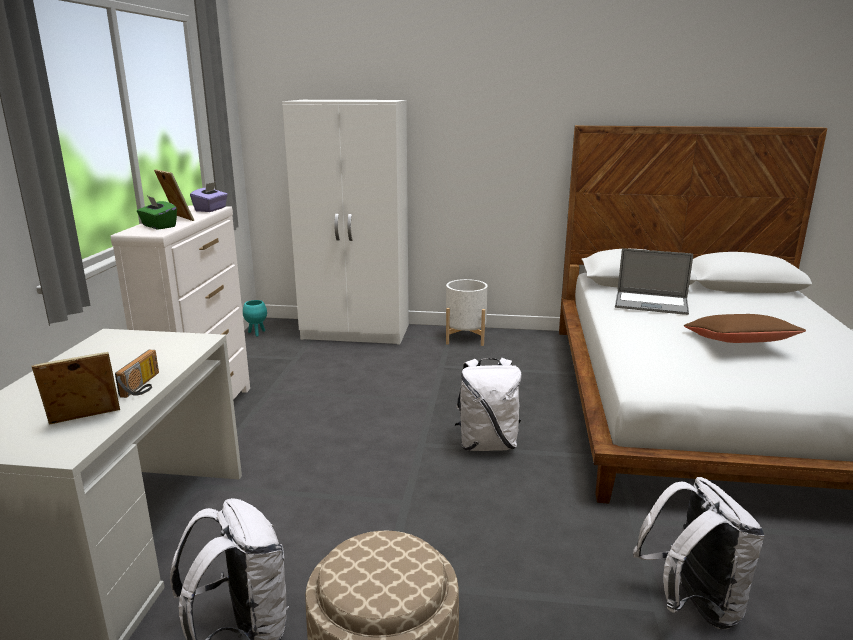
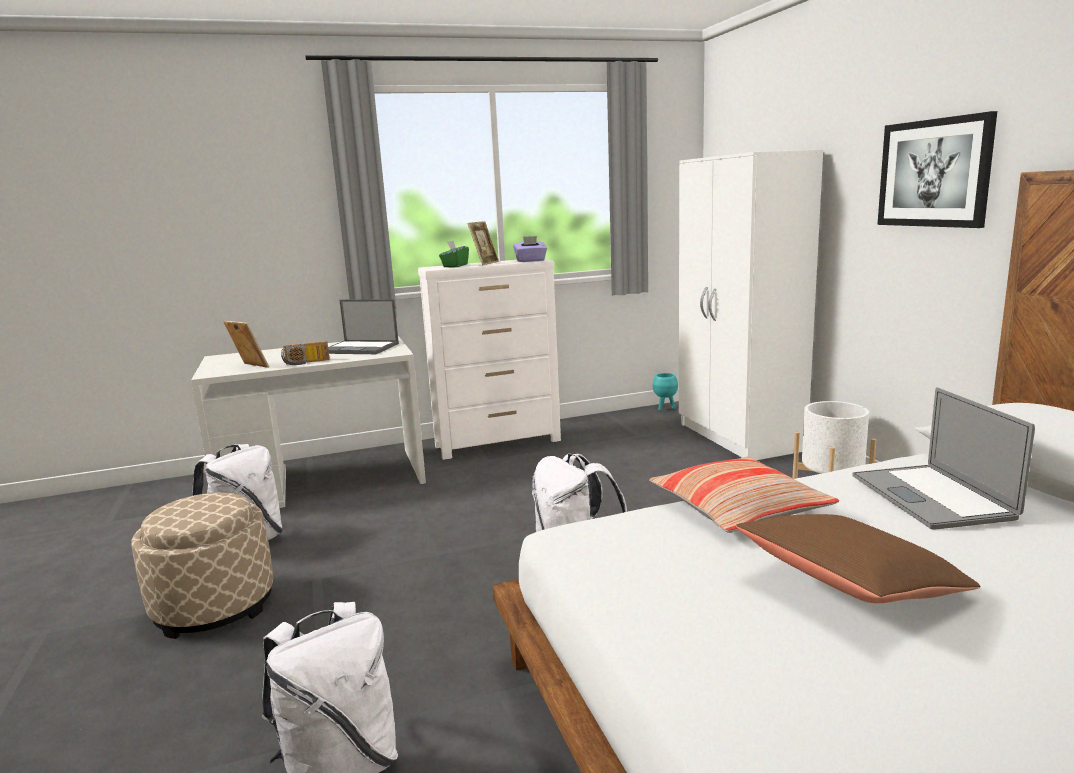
camera: 65 degrees right, 5 degrees down
(132, 351) = (361, 348): none -> laptop
(506, 122) = (934, 173): none -> picture
(637, 339) = (739, 509): none -> pillow

